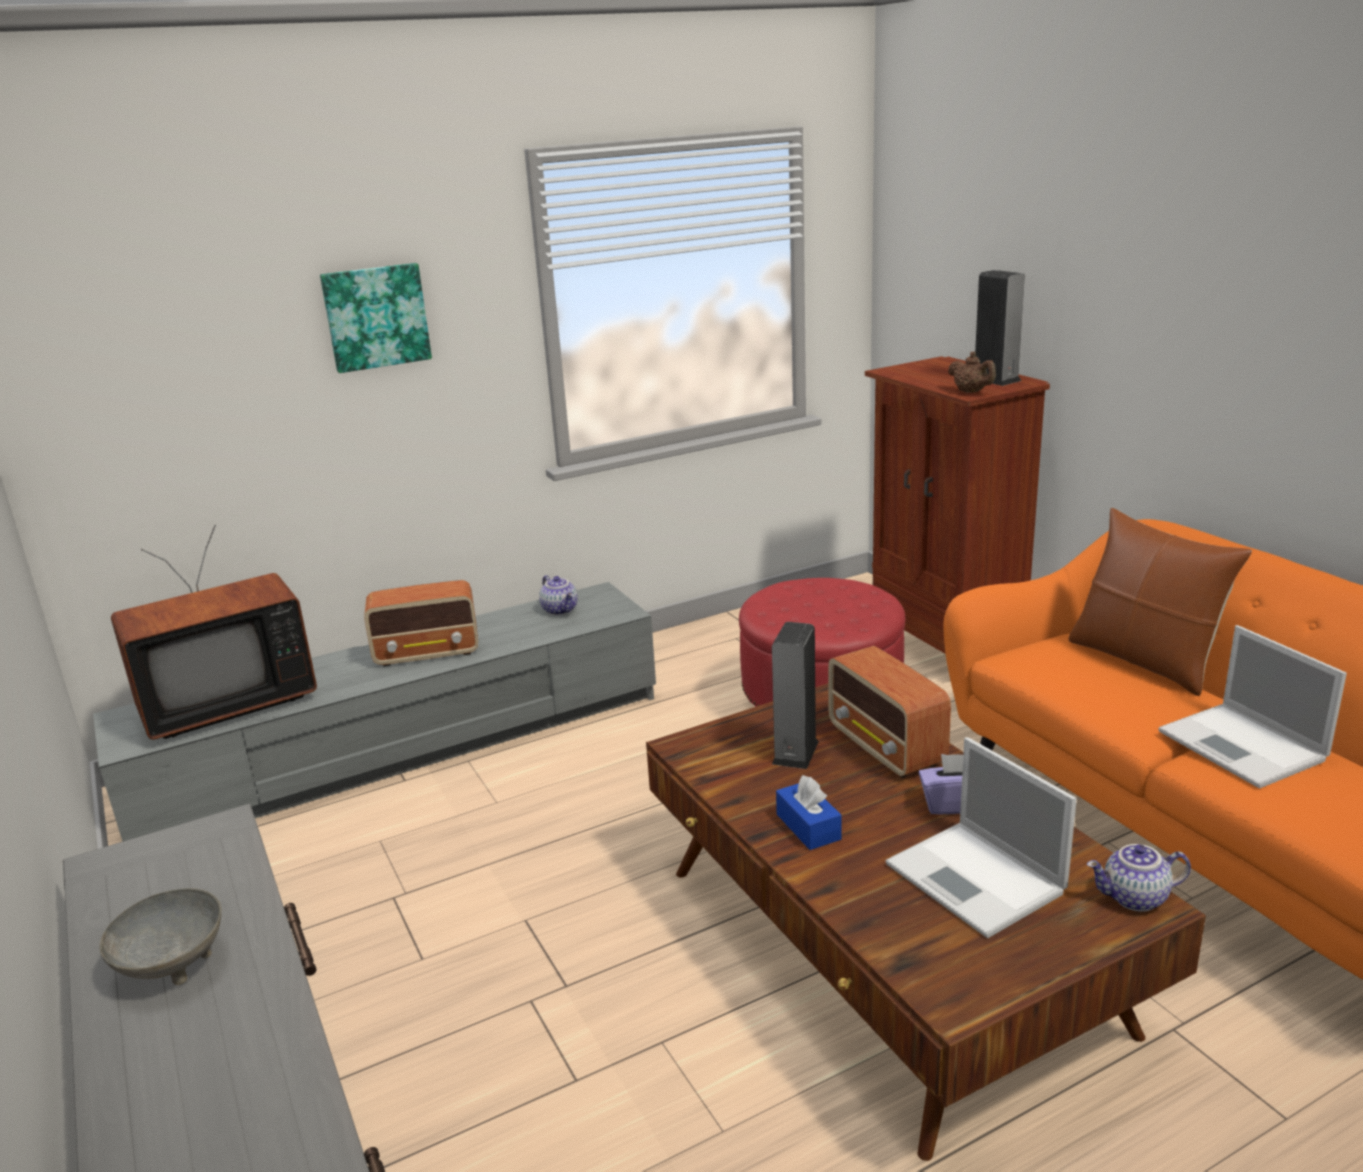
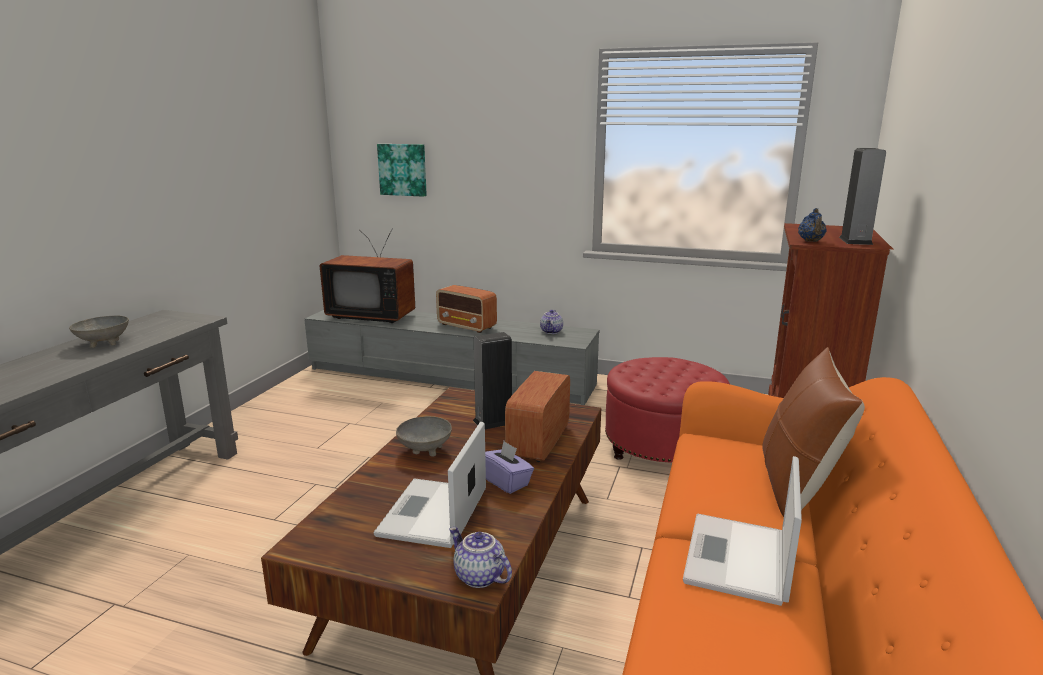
camera: 45 degrees right, 5 degrees down
(376, 317) = (499, 139): picture -> picture (403, 169)
(808, 827) = (424, 449): blue tissue box -> grey bowl
(971, 392) = (810, 241): brown teapot -> blue teapot

